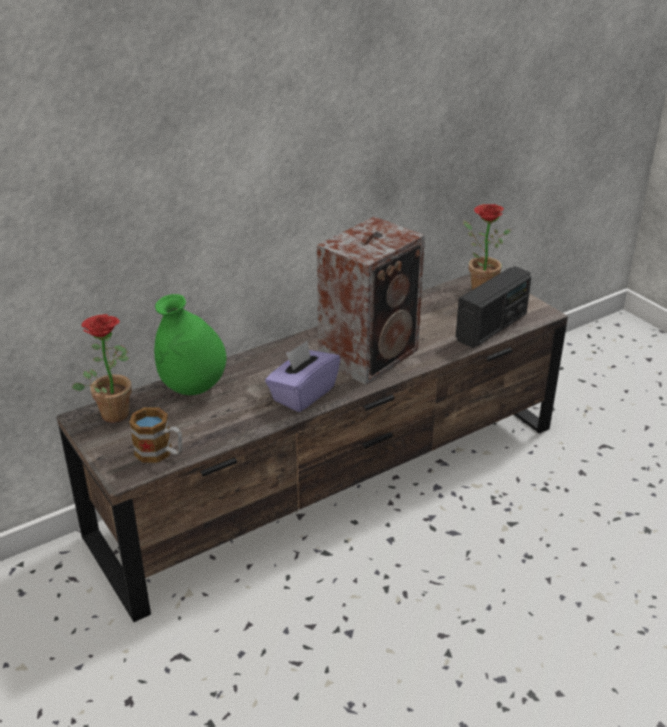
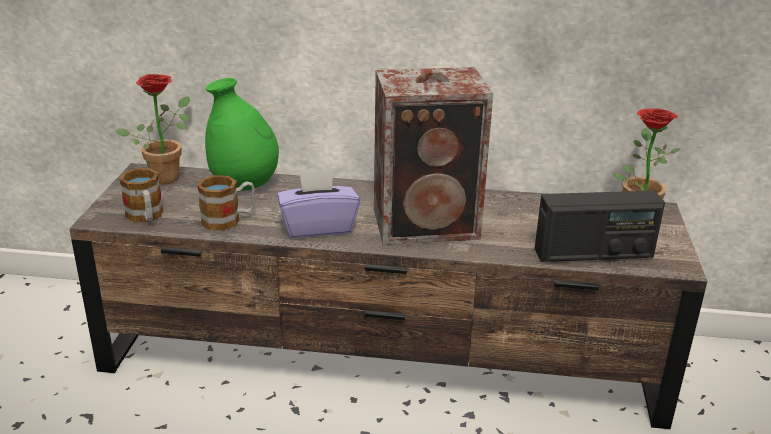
camera: 40 degrees right, 5 degrees down
(230, 422) = (229, 220): none -> mug

